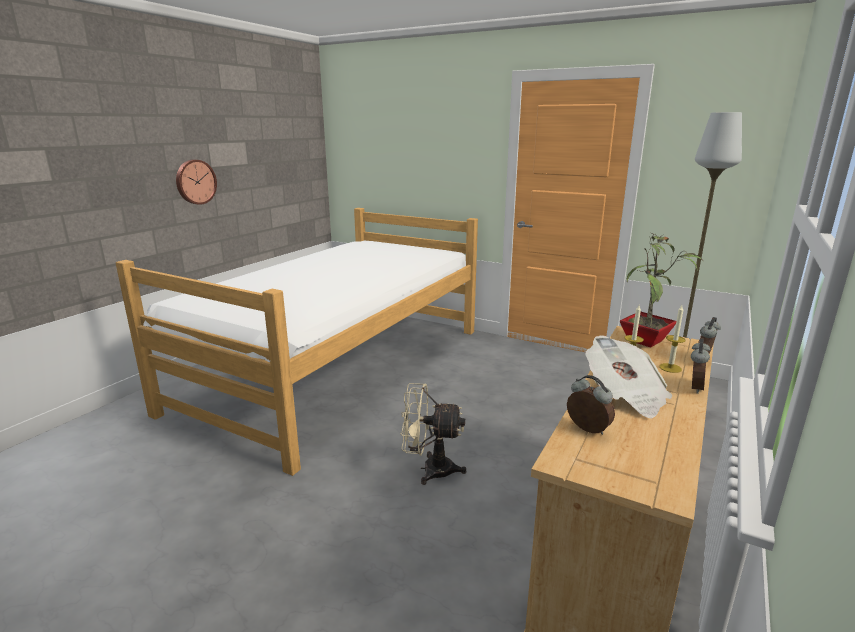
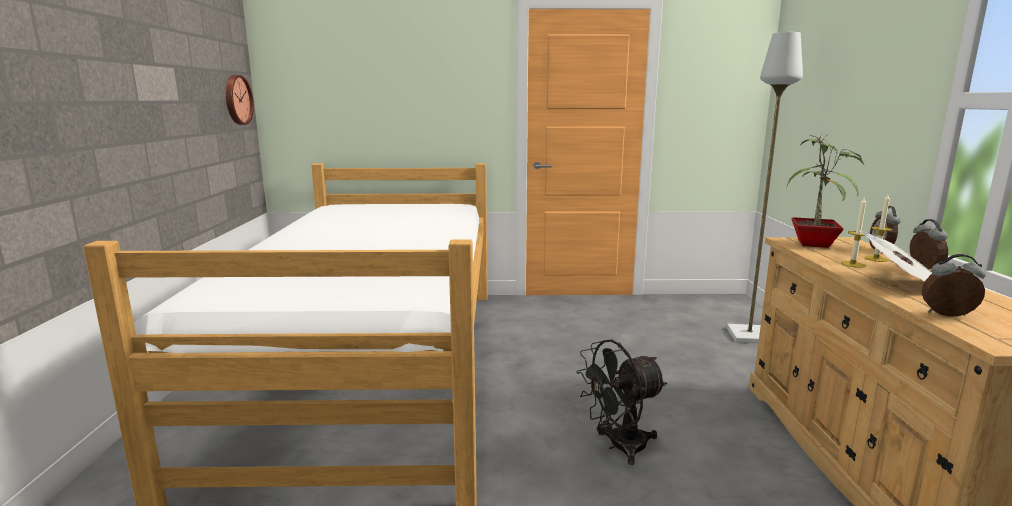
camera: 30 degrees left, 5 degrees down
(195, 182) = (122, 122): wall clock -> wall clock (237, 100)
(429, 469) = (619, 446): beige fan -> black fan

